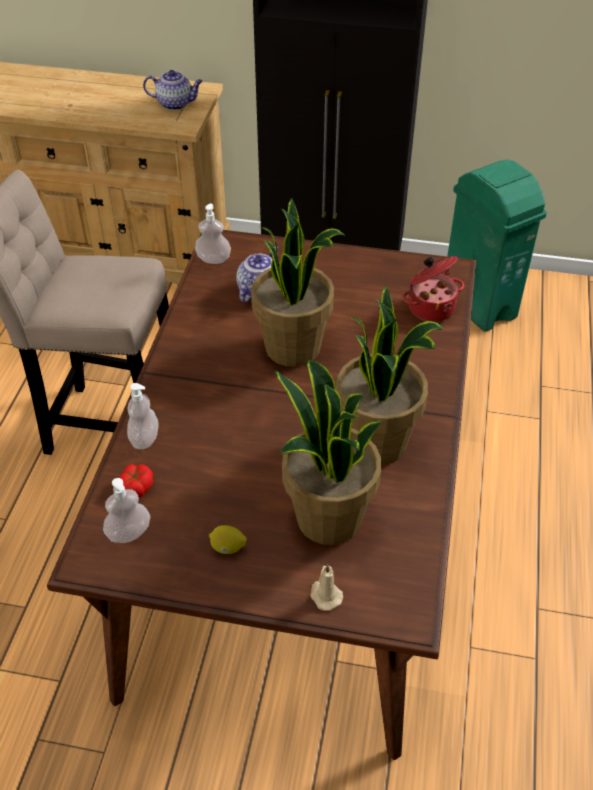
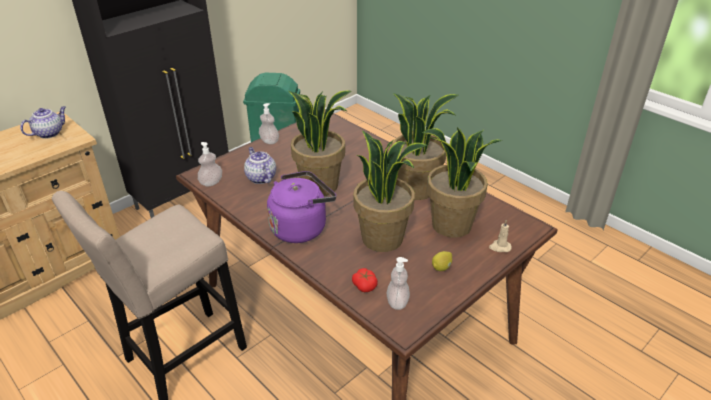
camera: 55 degrees left, 10 degrees down
(144, 439) = (329, 267): soap dispenser -> soap dispenser (269, 141)
(197, 376) = (301, 227): none -> purple kettle
(239, 460) = (383, 238): none -> potted plant
(430, 307) = (342, 134): cooking pot -> none

